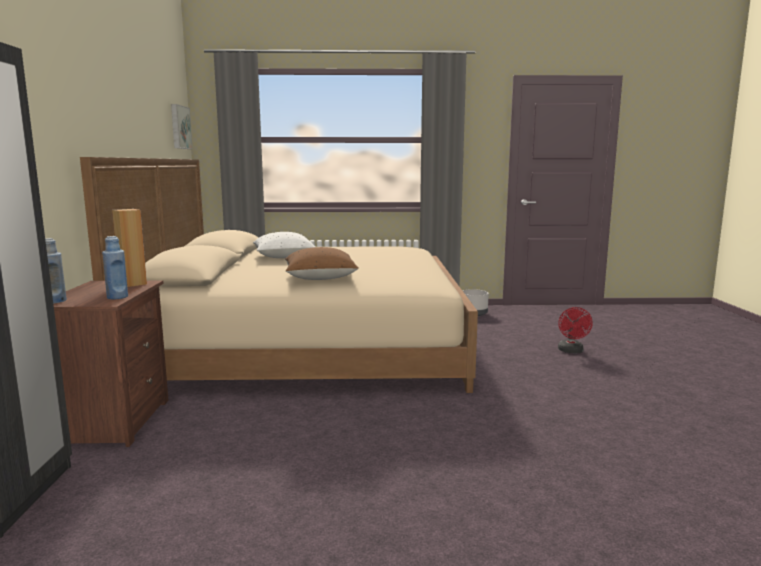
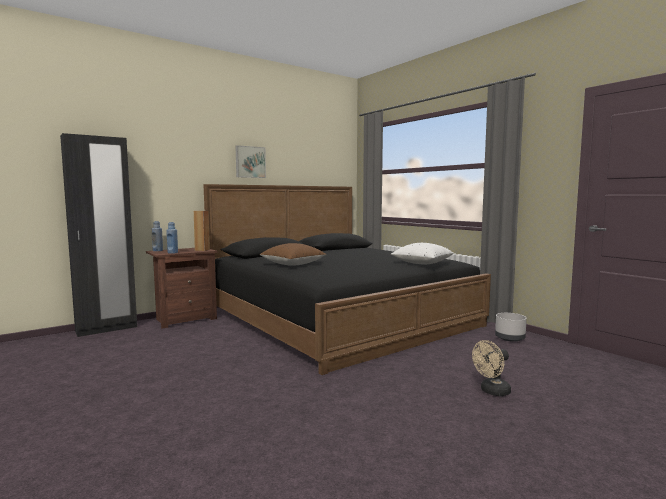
camera: 55 degrees right, 5 degrees down
(179, 127) = (338, 166): picture -> picture (250, 162)
(284, 257) = (340, 253): white pillow -> white pillow (422, 263)
(307, 343) = (338, 317): beige bed -> black bed
(571, 351) = (492, 391): red fan -> beige fan

